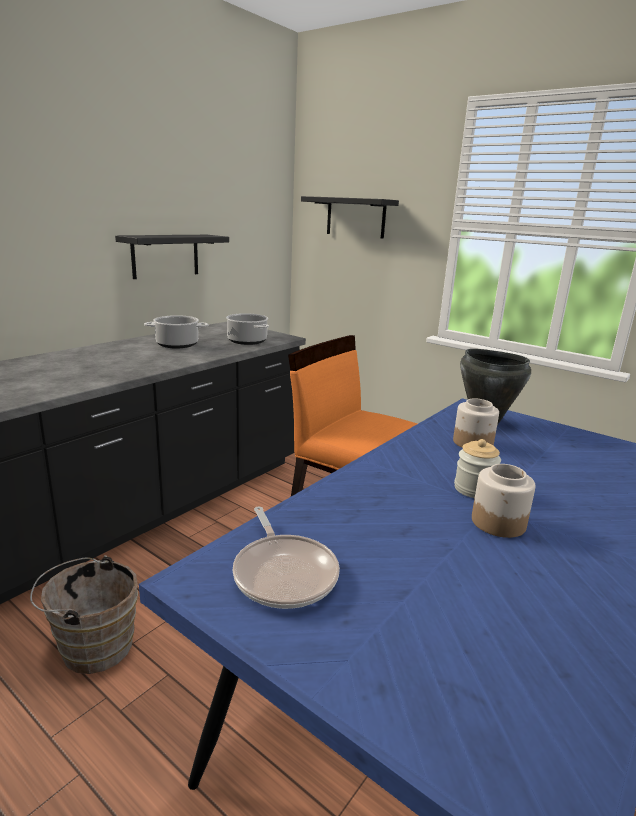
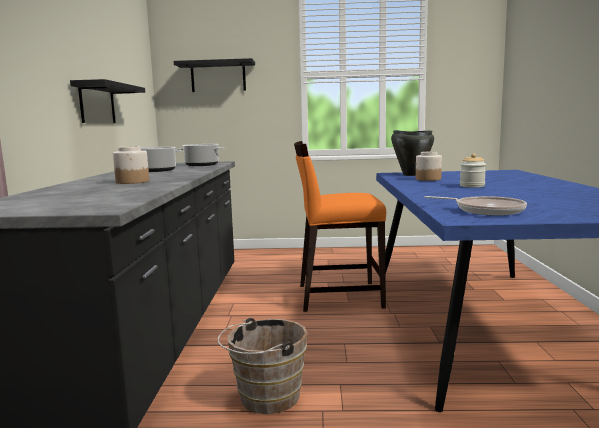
camera: 35 degrees left, 10 degrees down
(499, 522) = (507, 189): jar -> jar (133, 182)

